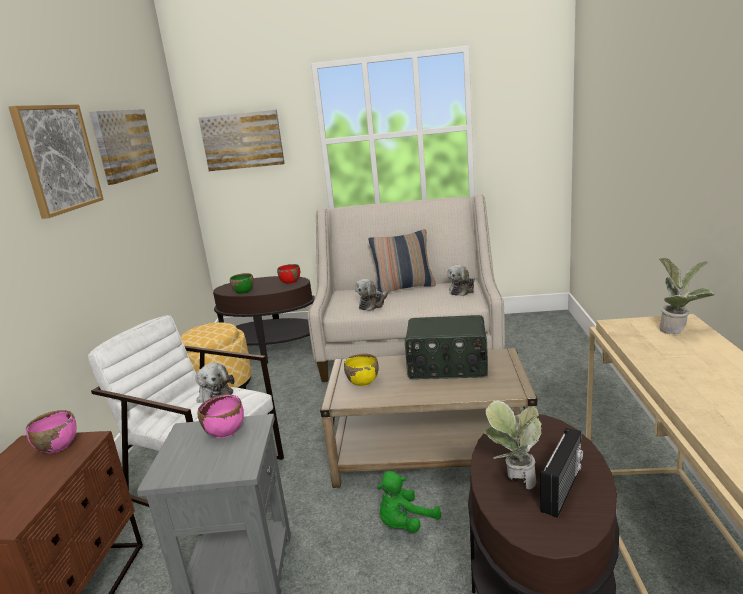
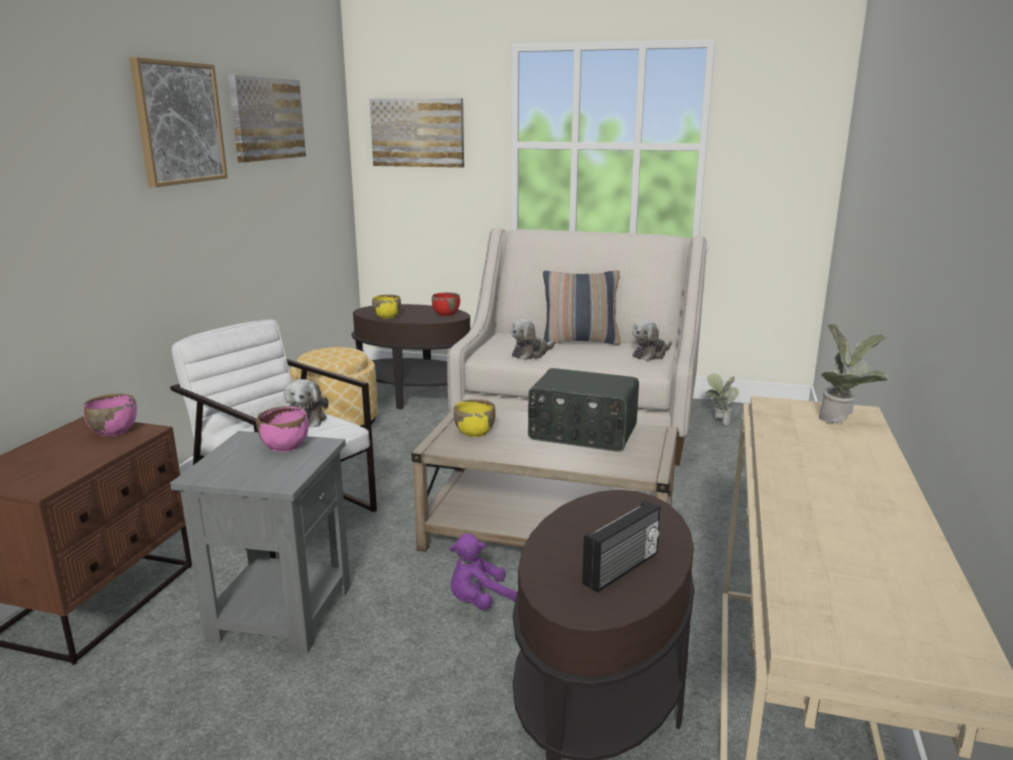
camera: 10 degrees right, 0 degrees up
(243, 291) = (387, 316): green bowl -> yellow bowl
(405, 524) = (482, 603): green plush toy -> purple plush toy
(514, 480) = (573, 550): potted plant -> potted plant (718, 421)

